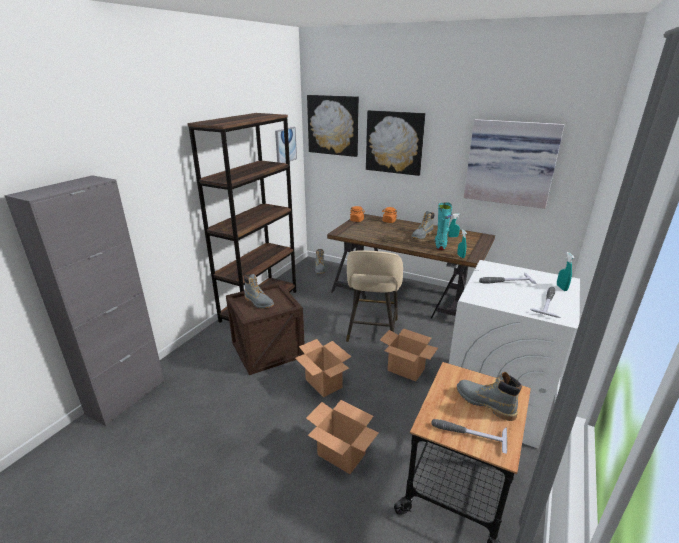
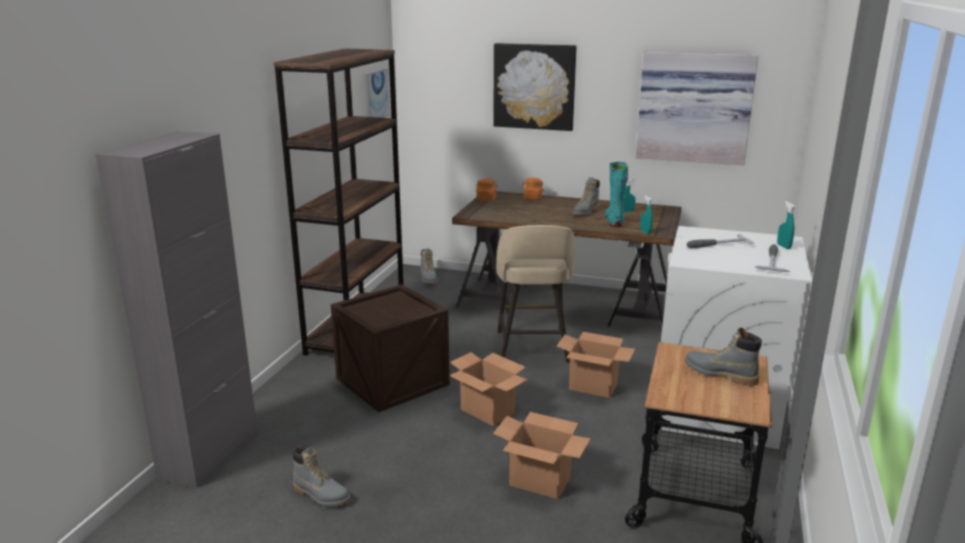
camera: 10 degrees left, 5 degrees down
(259, 302) = (382, 310): grey boot -> grey boot (321, 495)
(333, 125) = (442, 65): picture -> none
(467, 433) = (709, 400): hammer -> none

